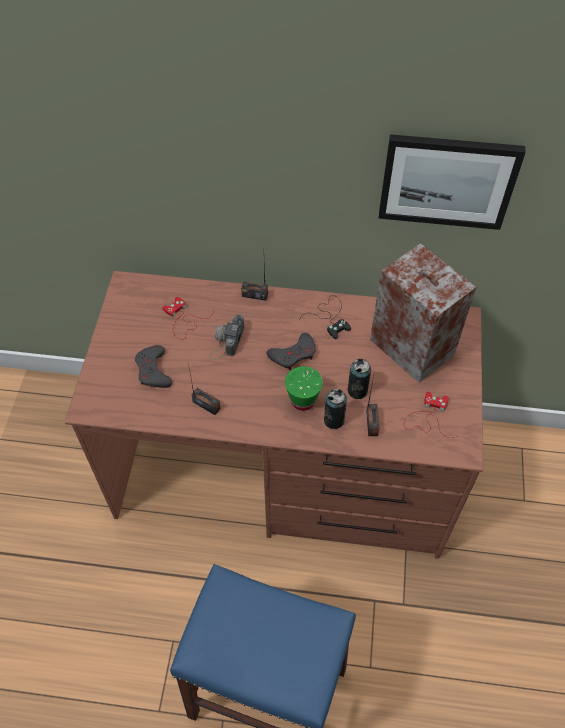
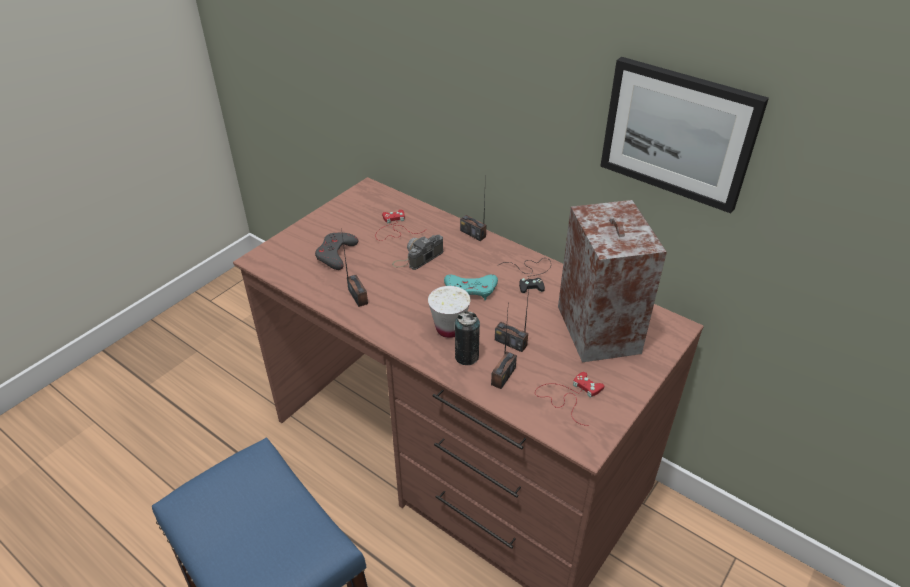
camera: 30 degrees right, 15 degrees down
(293, 354) = (471, 290): grey game controller -> turquoise game controller
(303, 401) = (449, 329): green cup -> white cup
(357, 390) = (510, 342): can -> radio

